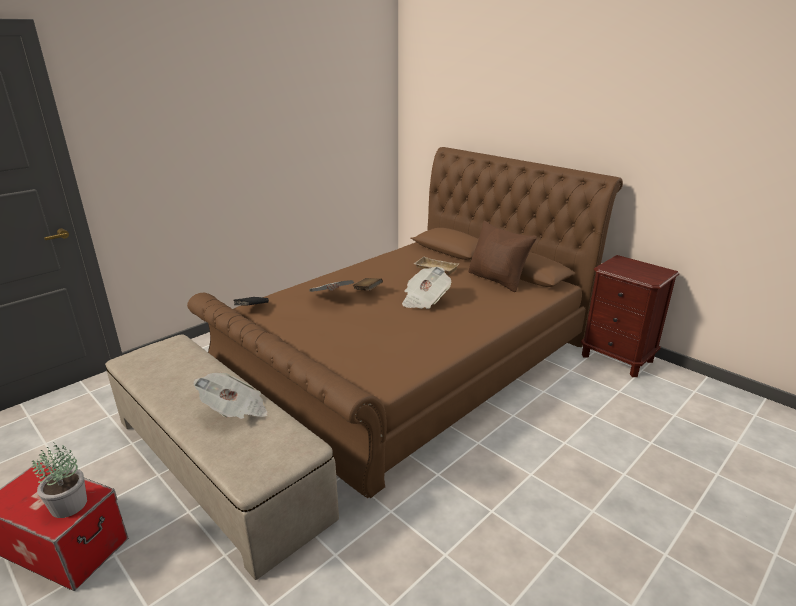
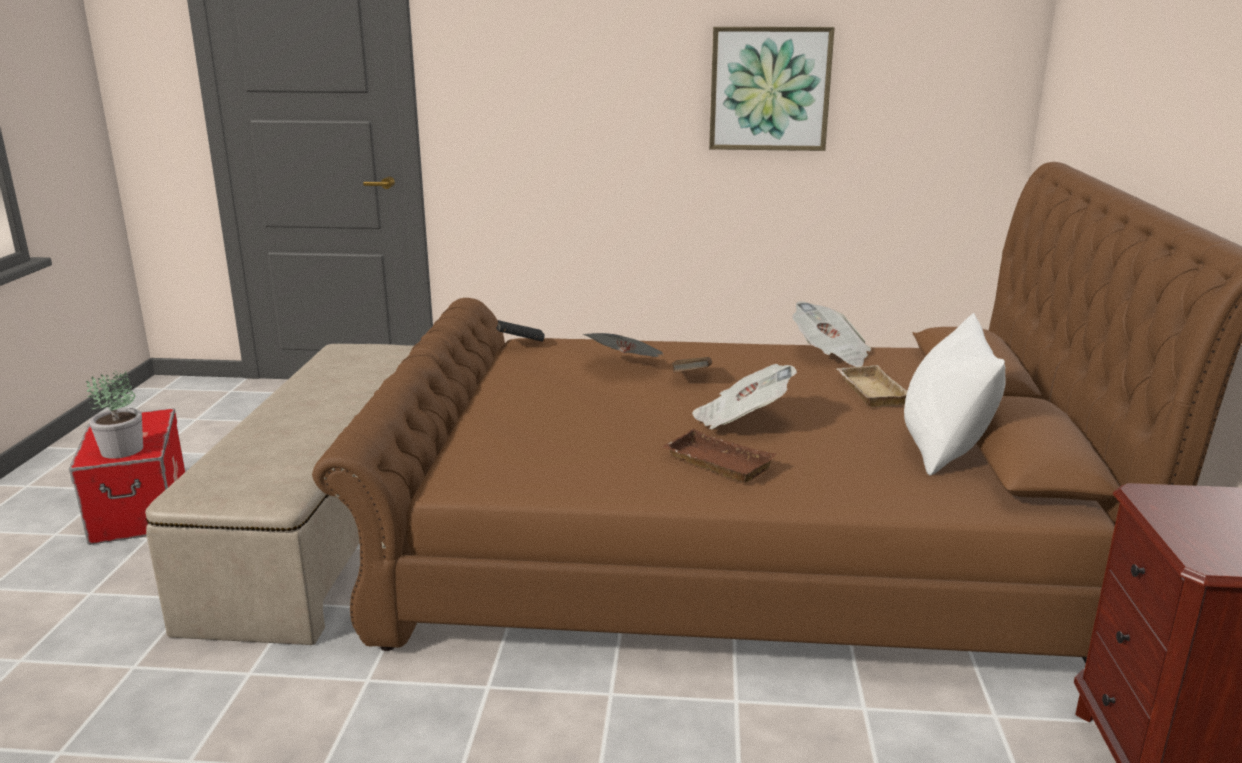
camera: 50 degrees right, 5 degrees down
(235, 411) = (305, 432): newspaper -> newspaper (830, 355)
(293, 127) = (769, 89): none -> picture
(454, 321) = (715, 463): none -> brown tray
(497, 280) = (944, 447): brown pillow -> white pillow

